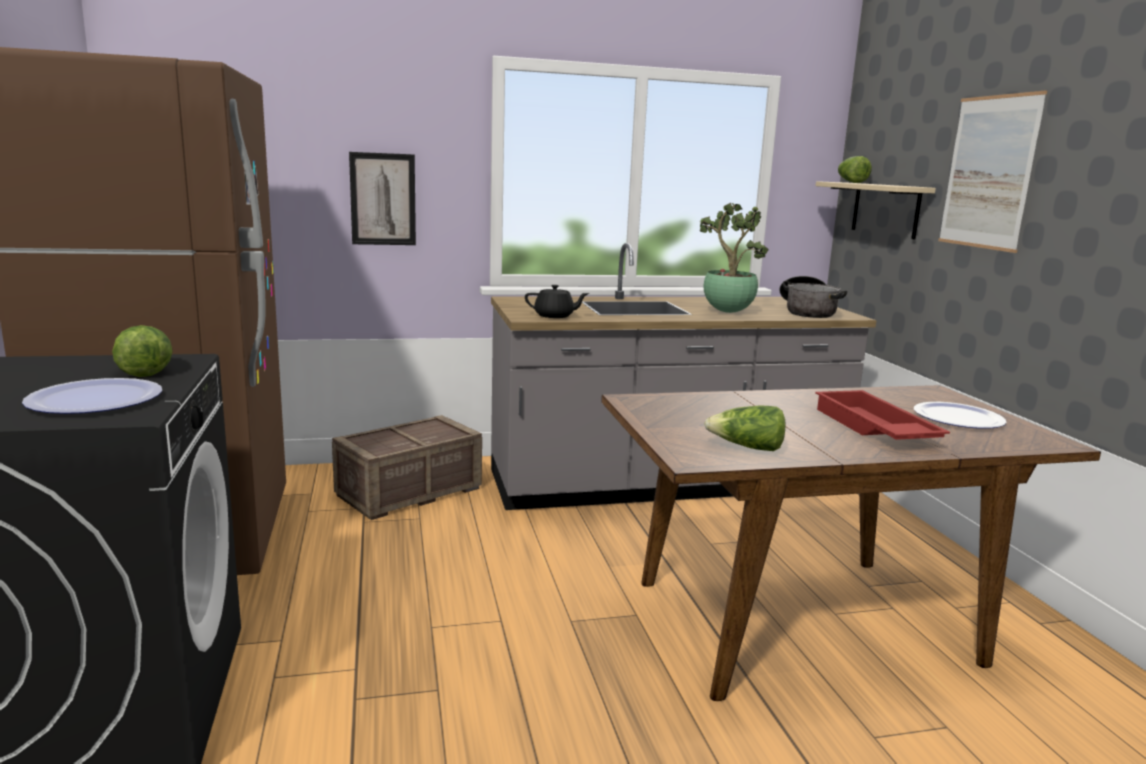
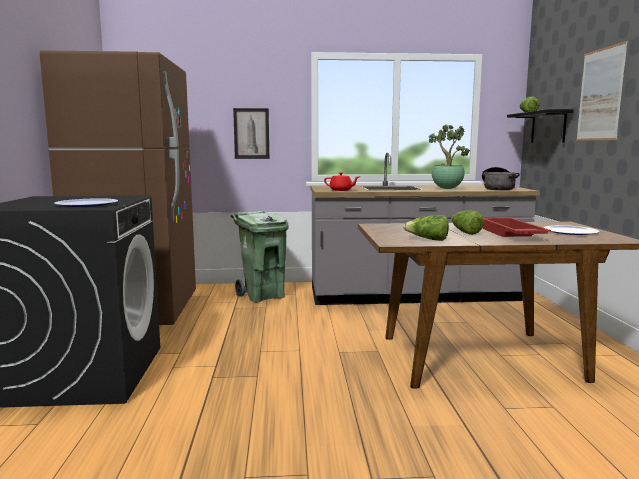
camera: 10 degrees right, 5 degrees down
(144, 370) = (113, 198): lettuce -> lettuce (465, 232)
(409, 491) = (262, 296): crate -> green trash can
(555, 316) = (341, 190): black teapot -> red teapot
(885, 209) = (548, 127): beige shelf -> black shelf

